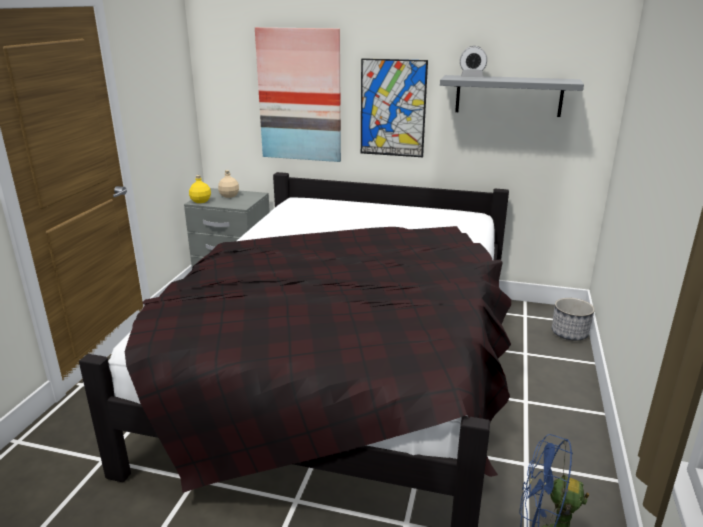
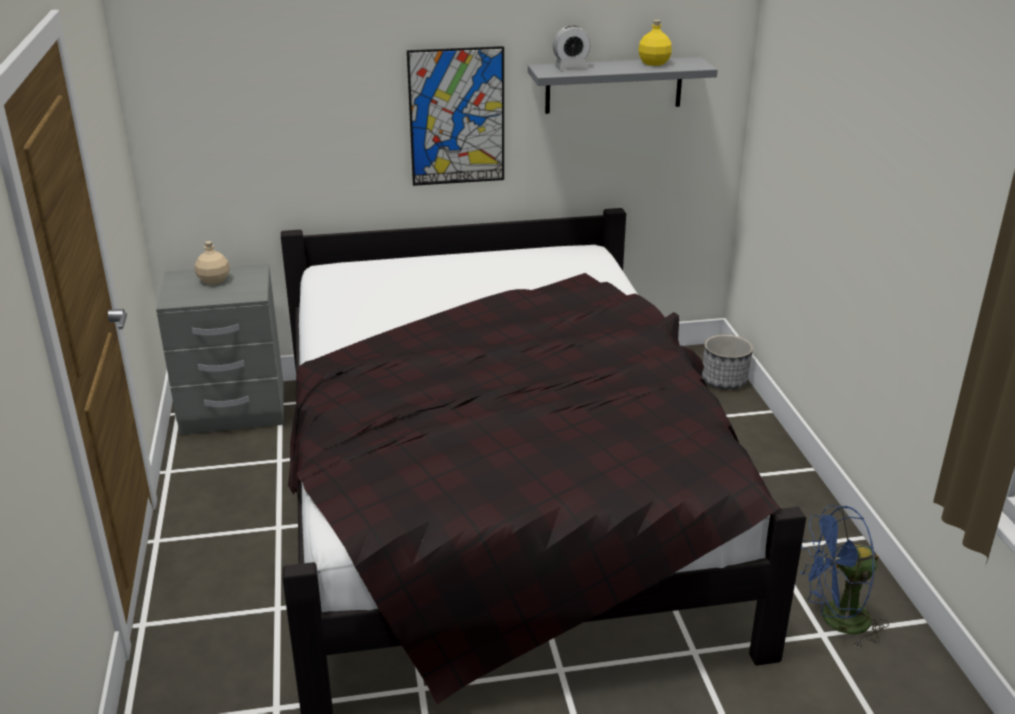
camera: 25 degrees left, 5 degrees up
(201, 201) = (179, 298): yellow bottle -> yellow bottle (654, 63)
(300, 95) = (312, 112): picture -> none

